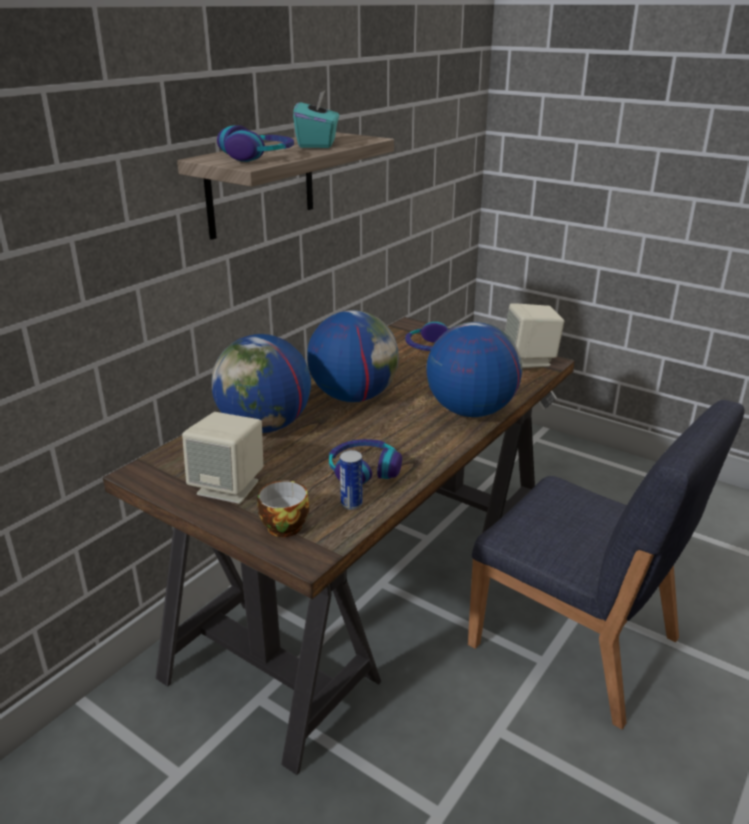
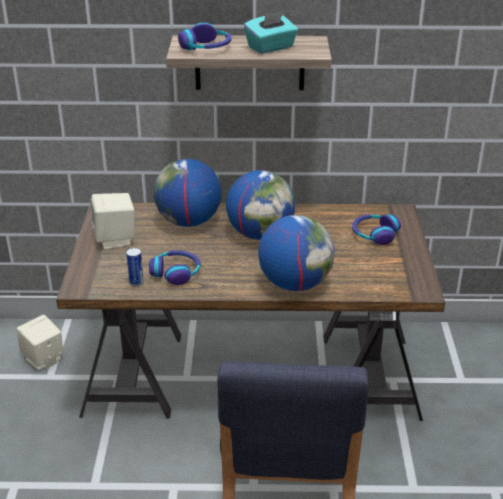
camera: 55 degrees right, 5 degrees up
(282, 525) = (96, 270): cup -> none
(530, 360) = (414, 282): beige speaker -> beige speaker (43, 359)

